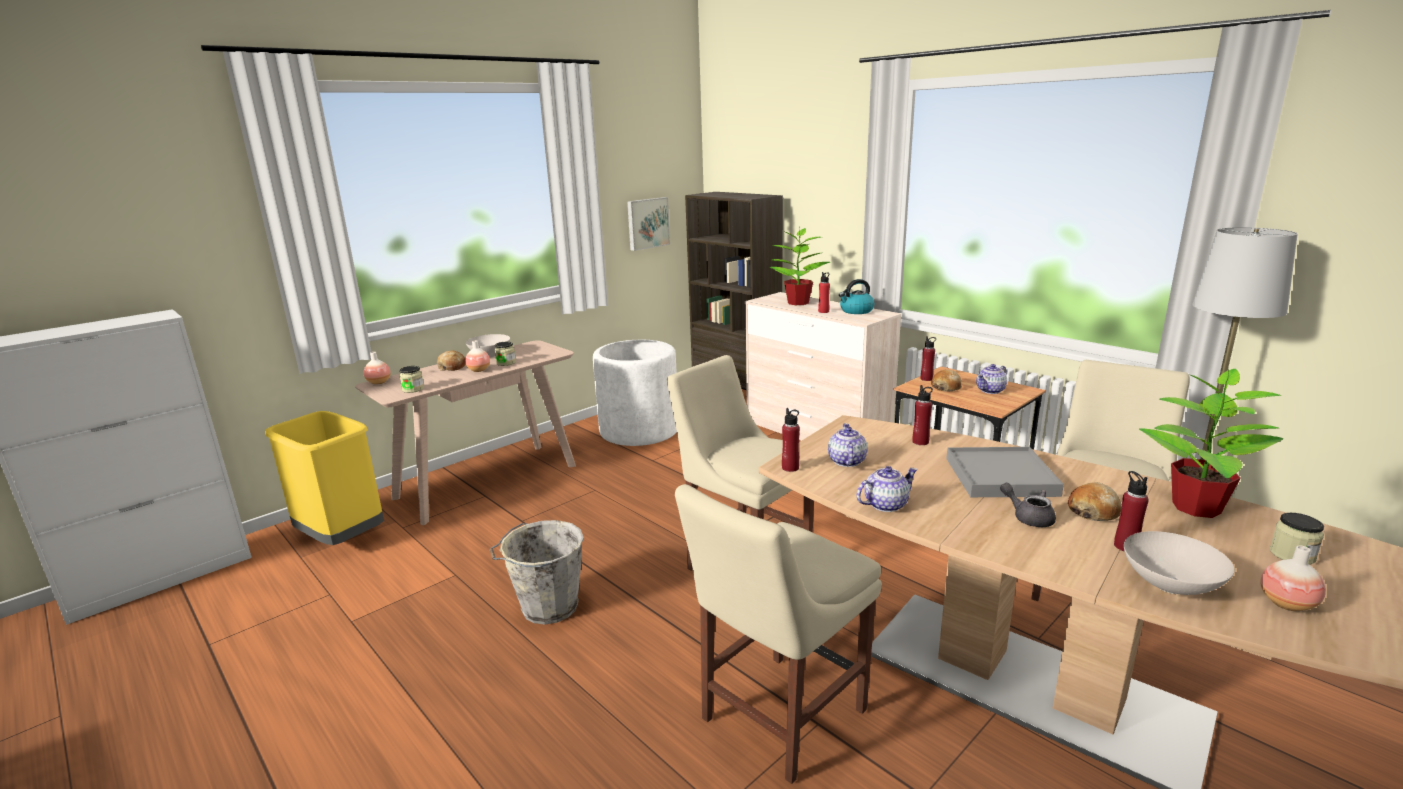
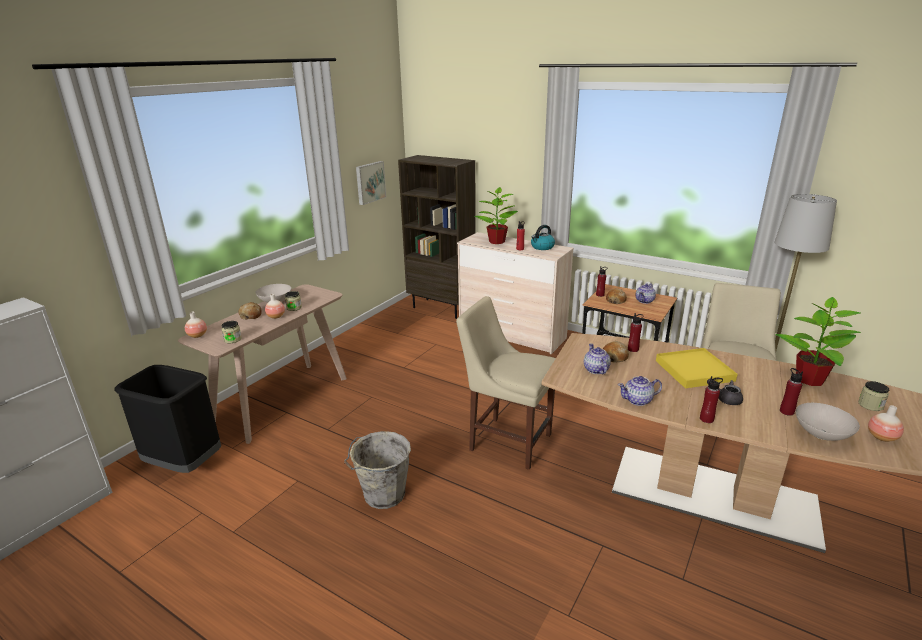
camera: 15 degrees left, 5 degrees up
(340, 538) = (183, 464): yellow trash can -> black trash can
(639, 430) = (381, 343): white planter -> none
(777, 718) = (576, 546): beige chair -> none
(790, 468) = (563, 379): red bottle -> red bottle (706, 419)
(885, 505) = (638, 400): teapot -> teapot turned 150 degrees counterclockwise
(1001, 477) = (694, 371): grey tray -> yellow tray
(1093, 511) = (758, 389): bread -> bread (615, 357)

